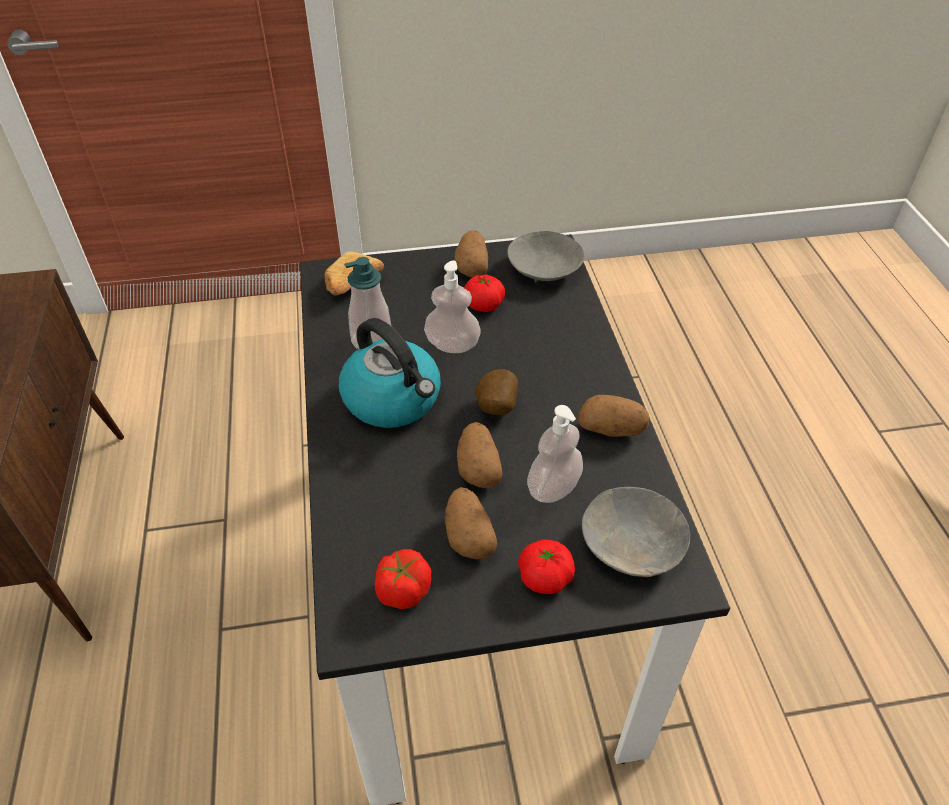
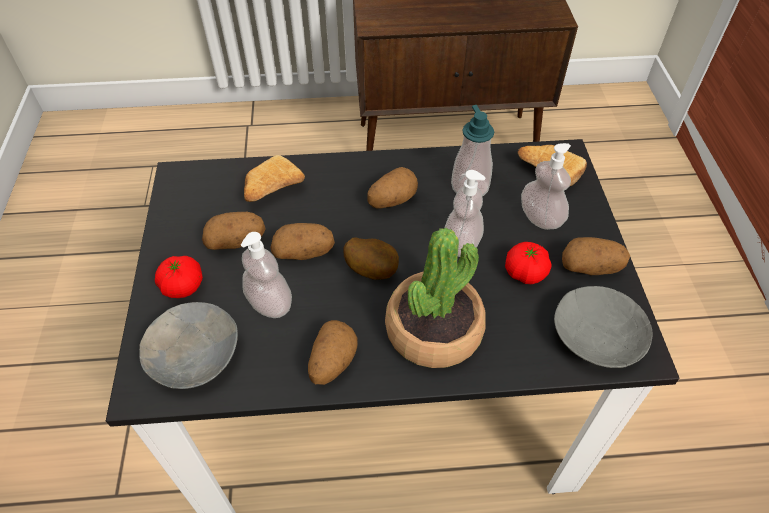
camera: 95 degrees right, 5 degrees up
(379, 516) = (270, 190): none -> bread
(393, 399) = (392, 200): kettle -> potato
(403, 591) = (201, 202): tomato -> none
(414, 293) = (540, 218): none -> soap dispenser
(560, 362) = (434, 330): none -> potted plant

